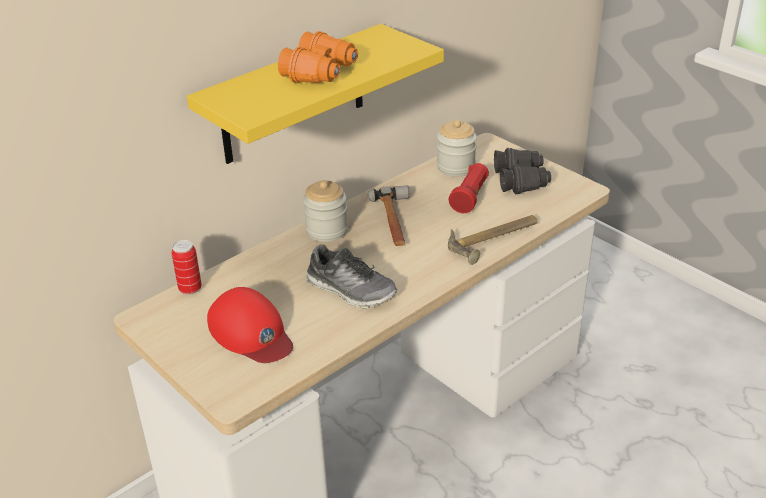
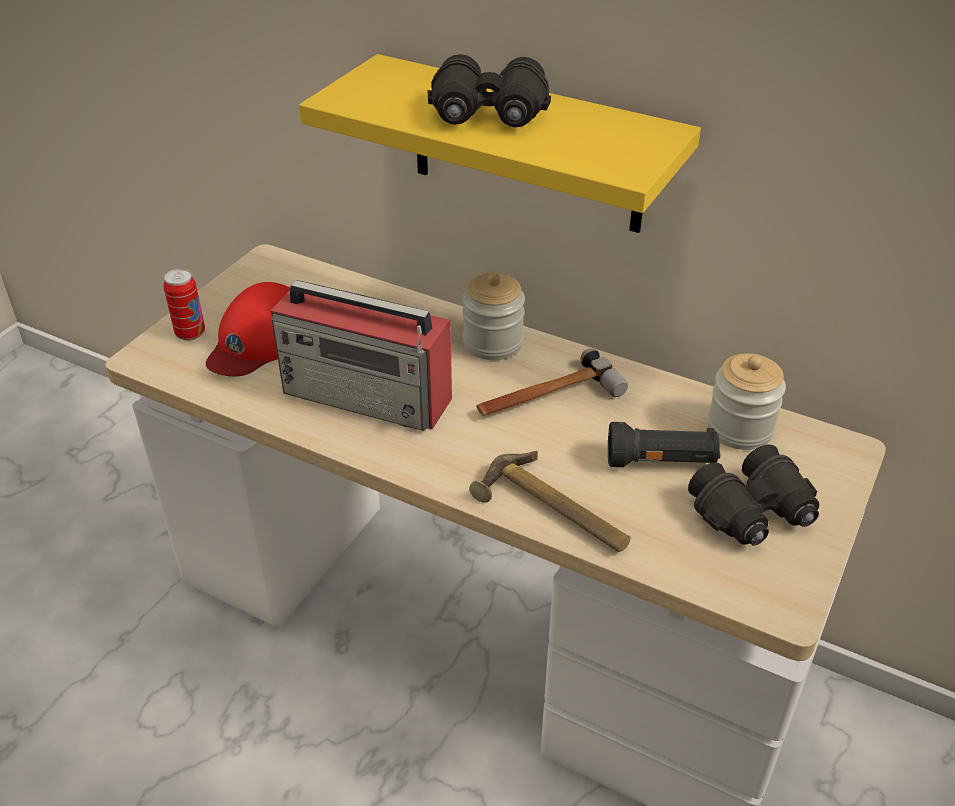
camera: 70 degrees right, 5 degrees up
(190, 289) = (327, 275): can -> can (190, 333)
(321, 72) = (488, 116): orange binoculars -> black binoculars
(351, 290) = (368, 395): shoe -> radio
(470, 197) = (661, 462): red flashlight -> black flashlight

